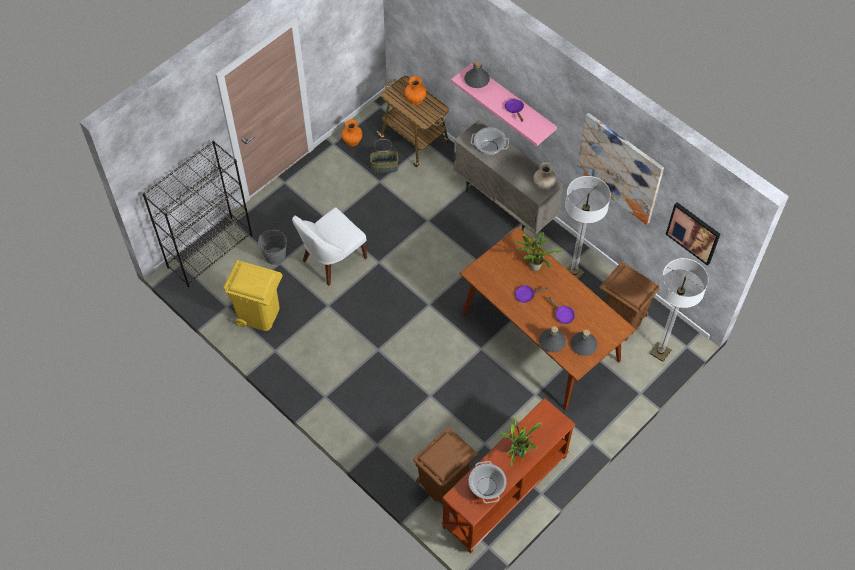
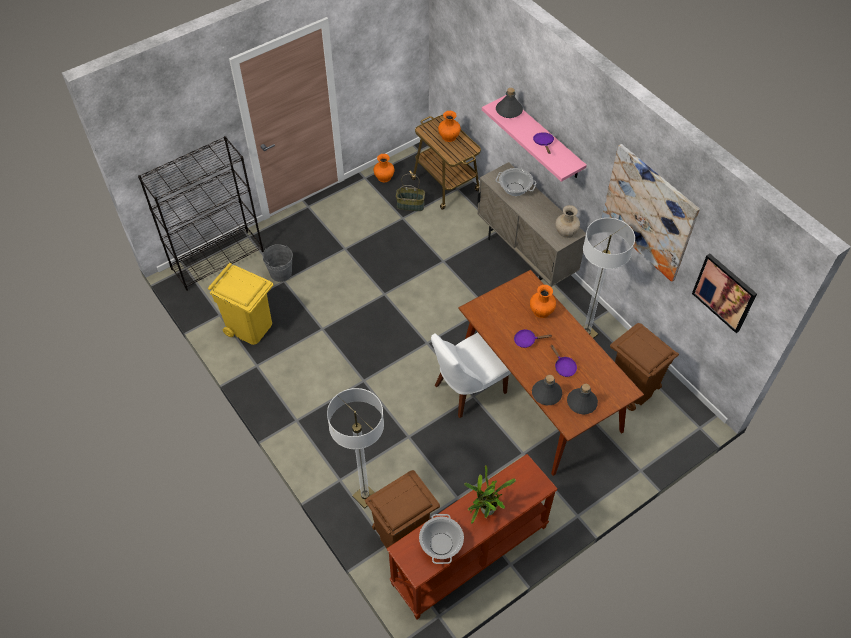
camera: 10 degrees right, 5 degrees down
(332, 260) = (337, 285): white chair -> white chair (467, 390)
(534, 265) = (541, 311): potted plant -> orange vase
(660, 352) = (669, 429): floor lamp -> floor lamp (365, 496)

